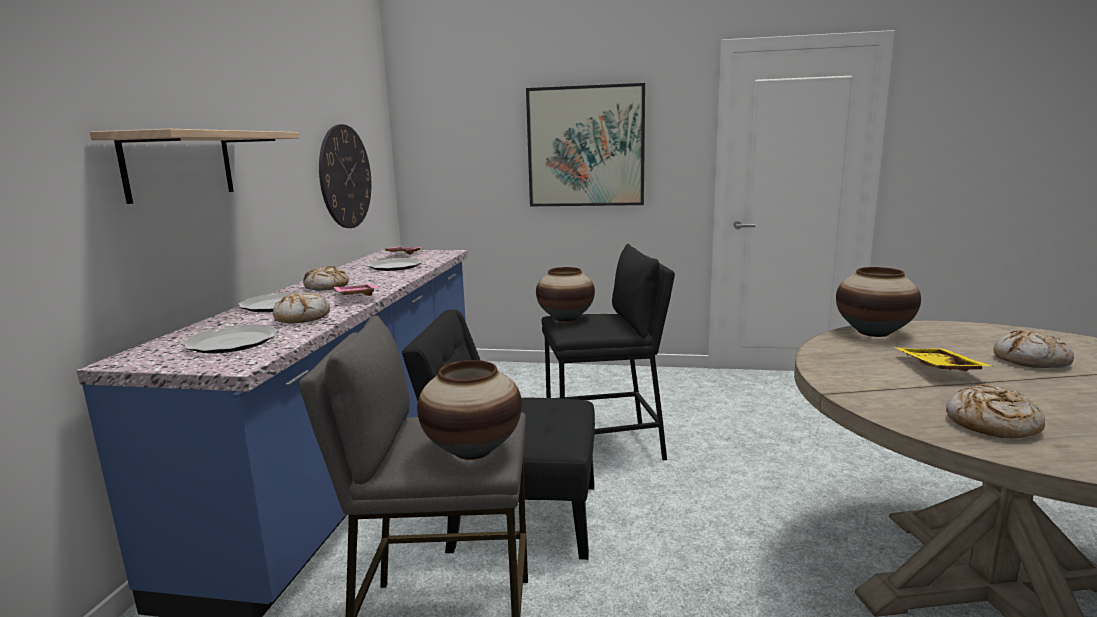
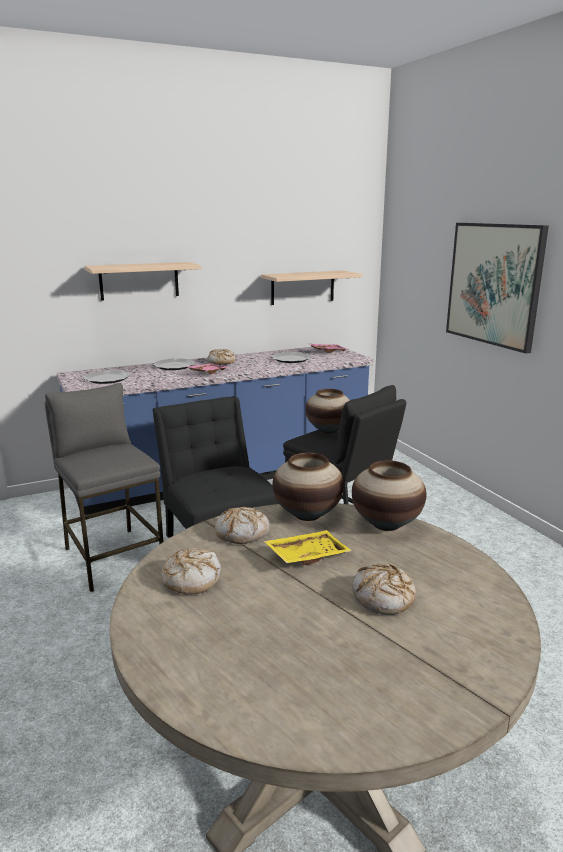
camera: 55 degrees right, 5 degrees up
(303, 317) = (157, 376): bread -> bread (242, 533)
(345, 177) = (302, 287): wall clock -> shelf
(472, 451) = (92, 464): vase -> vase (307, 514)

